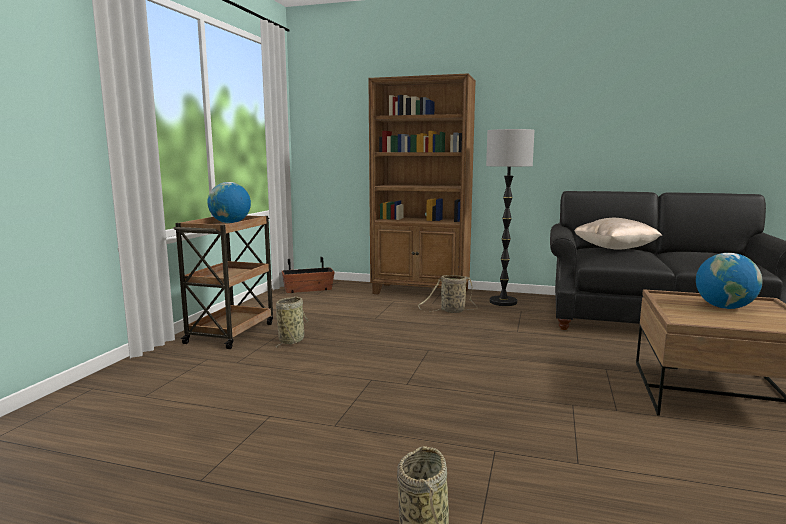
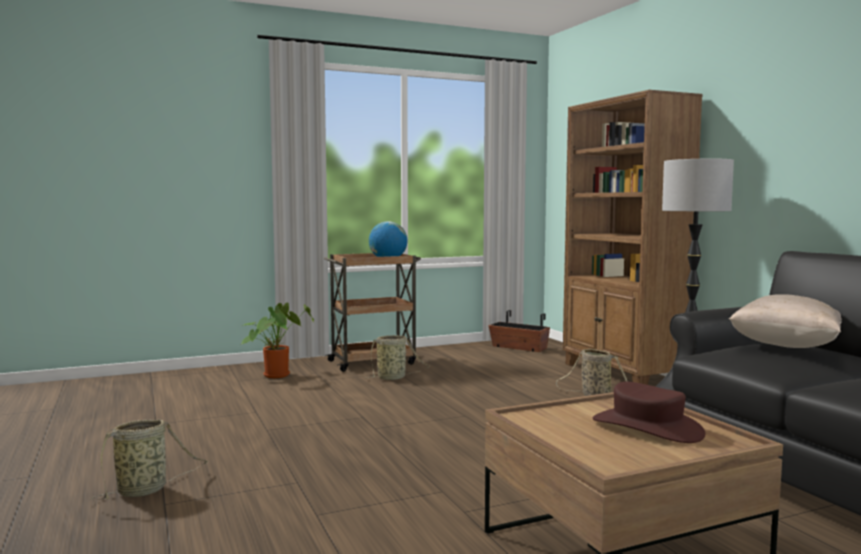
camera: 50 degrees right, 5 degrees down
(170, 374) = (277, 374): none -> potted plant
(724, 307) = (647, 427): globe -> brown hat

